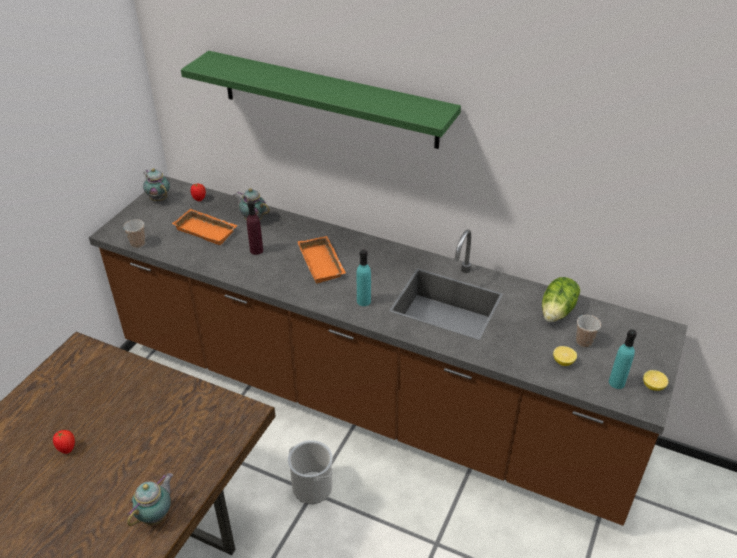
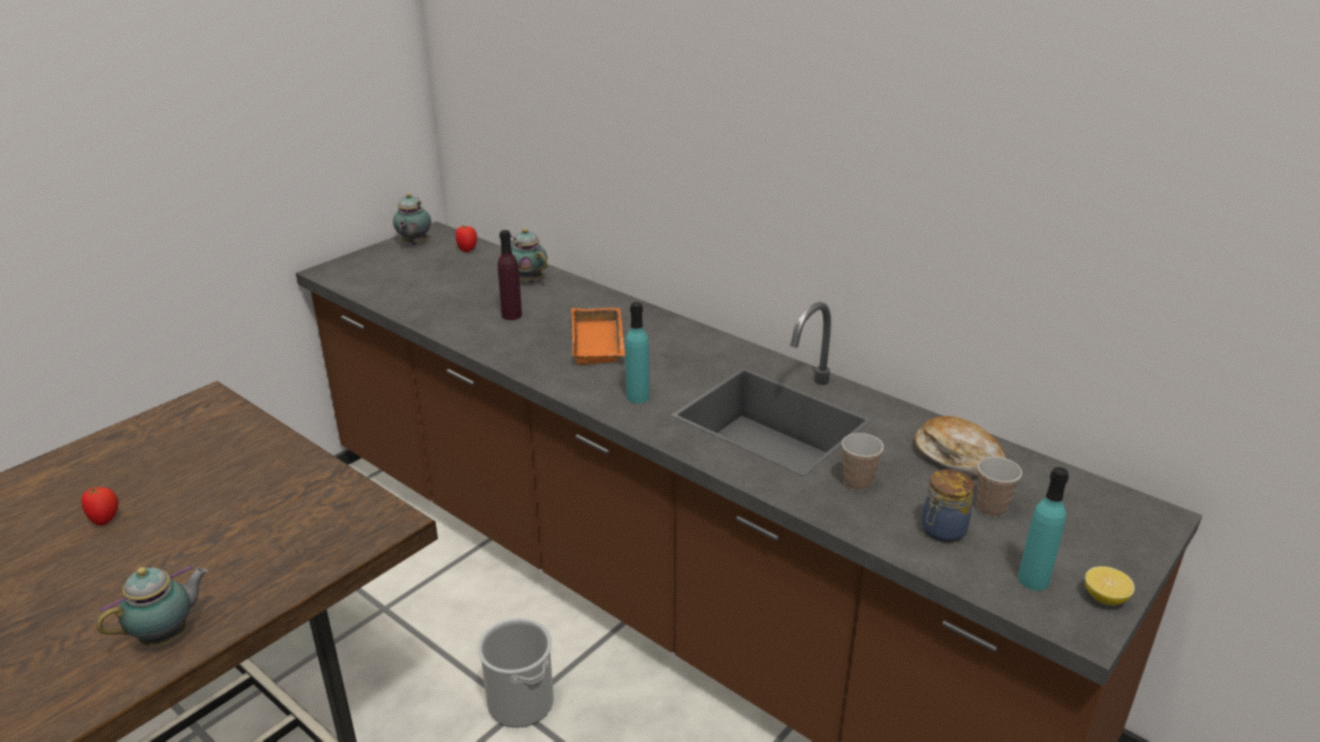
camera: 15 degrees right, 10 degrees down
(138, 244) = (354, 287): cup -> cup (857, 483)
(158, 198) = (414, 243): teapot -> teapot turned 150 degrees counterclockwise
(207, 230) = (457, 284): orange tray -> none
(328, 99) = (640, 90): green shelf -> none
(557, 311) = (958, 458): lettuce -> bread
(563, 361) = (941, 531): lemon -> jar

